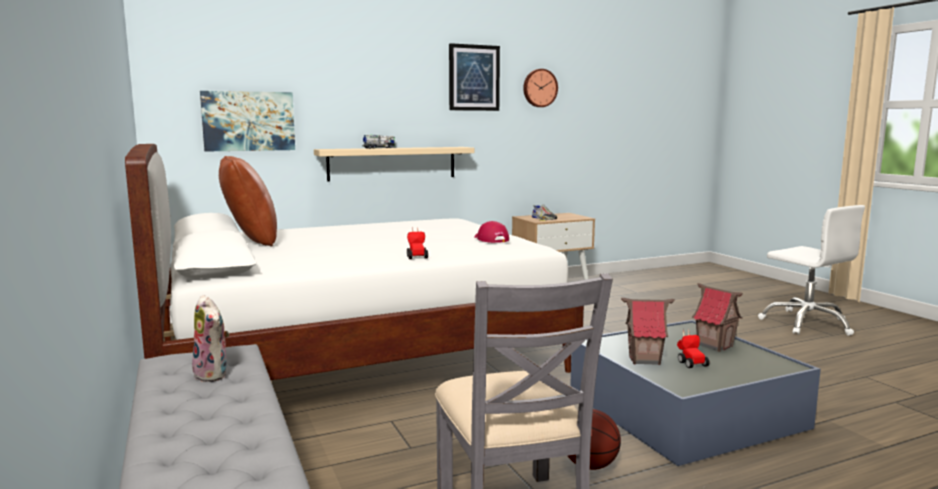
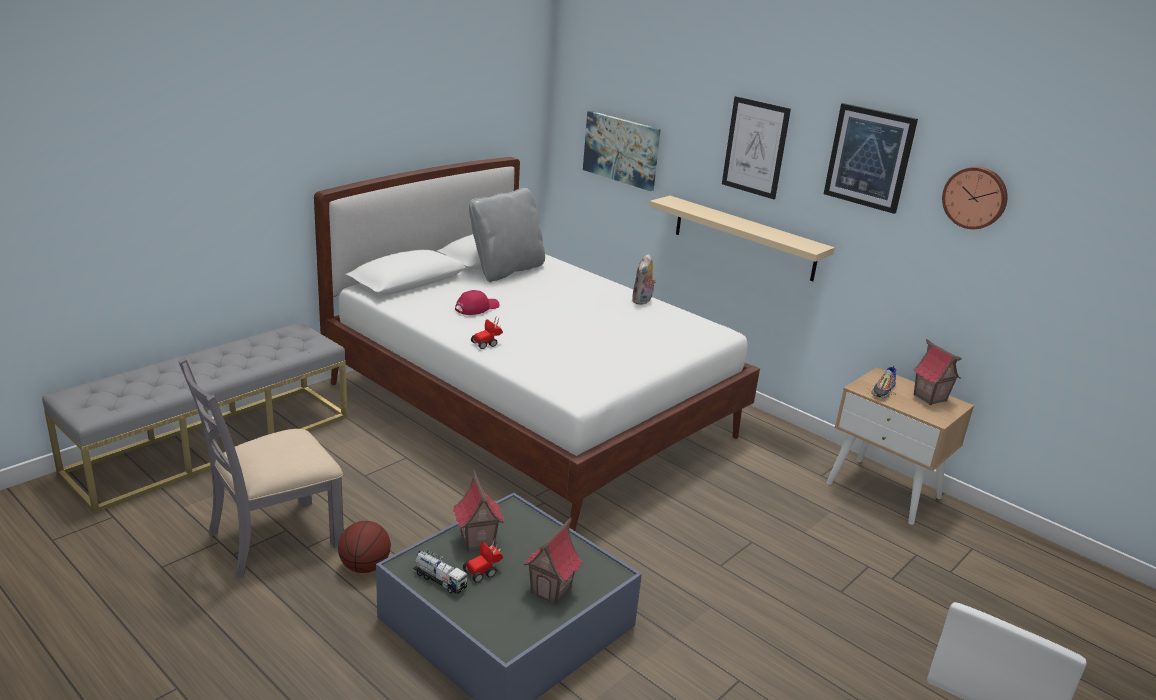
camera: 65 degrees right, 15 degrees up
(214, 375) = (276, 349): plush toy -> plush toy (642, 301)
(250, 241) = (506, 270): brown pillow -> grey pillow
(378, 148) = (723, 215): toy truck -> toy truck (440, 580)
(388, 89) = (755, 147): none -> picture
(490, 239) = (588, 365): red cap -> red cap (477, 308)
(558, 215) = (929, 398): none -> toy house

